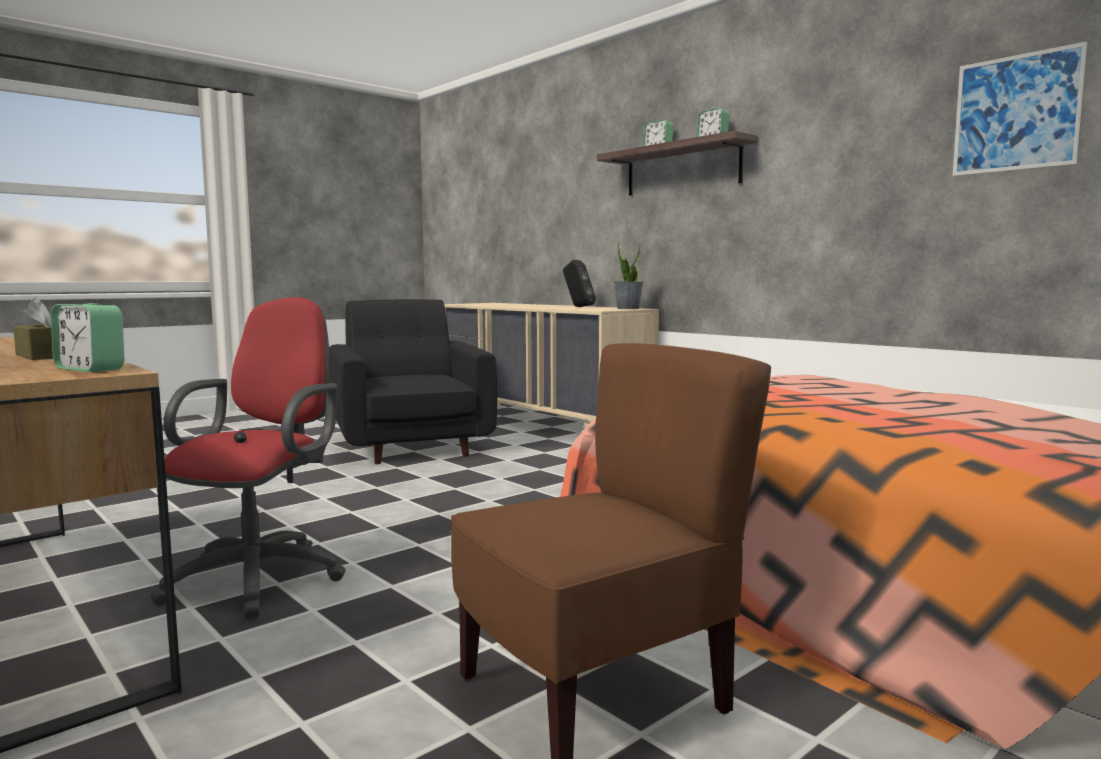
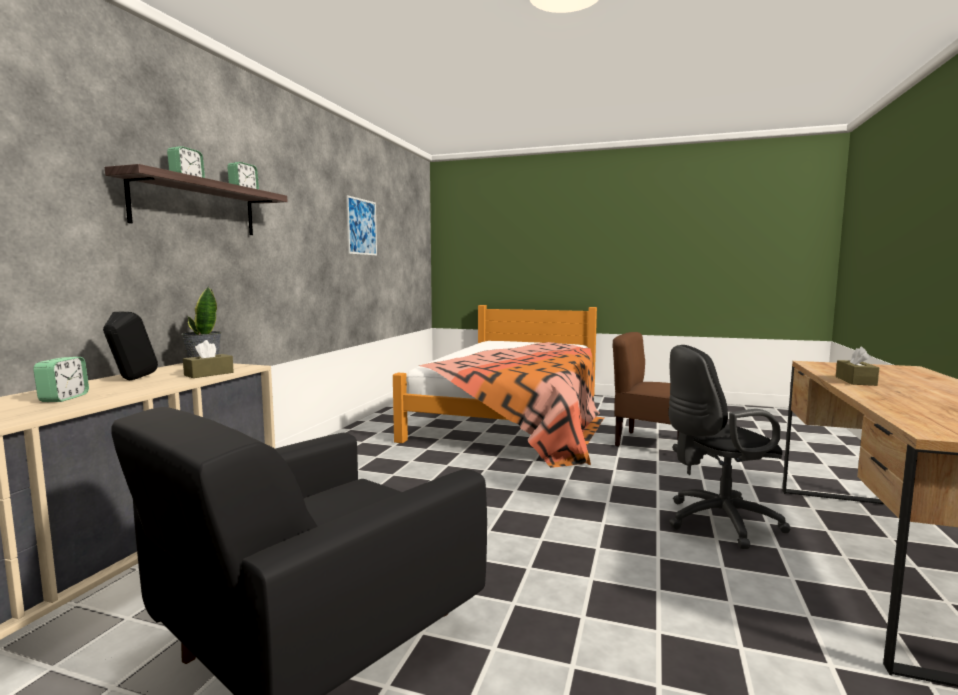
camera: 120 degrees left, 0 degrees up
(90, 369) = (821, 365): alarm clock -> alarm clock (64, 398)
(262, 577) = (716, 522): red office chair -> black office chair
(578, 309) = (209, 374): none -> brown tissue box

